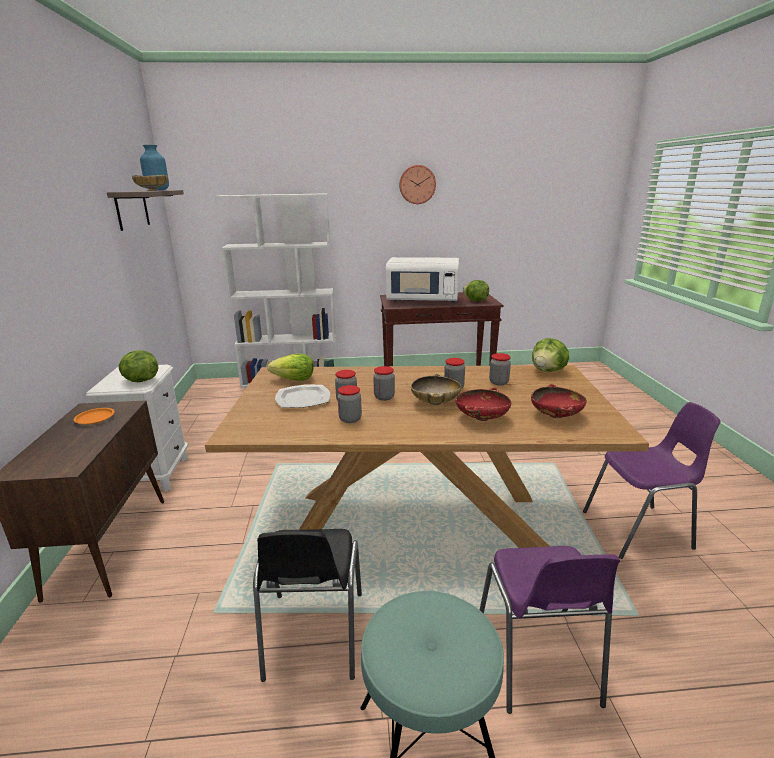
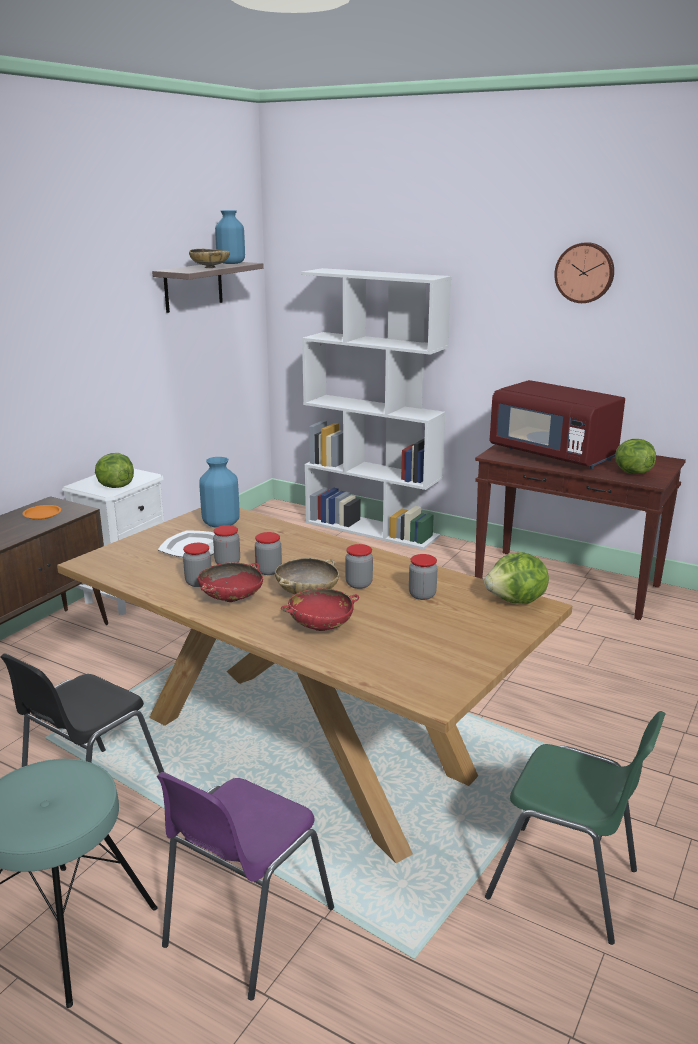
camera: 35 degrees right, 0 degrees up
(294, 379) = (221, 524): lettuce -> blue vase
(423, 300) = (553, 455): white microwave -> red microwave
(556, 415) = (406, 654): red bowl -> red bowl (231, 599)
(639, 530) = (566, 885): purple chair -> green chair

